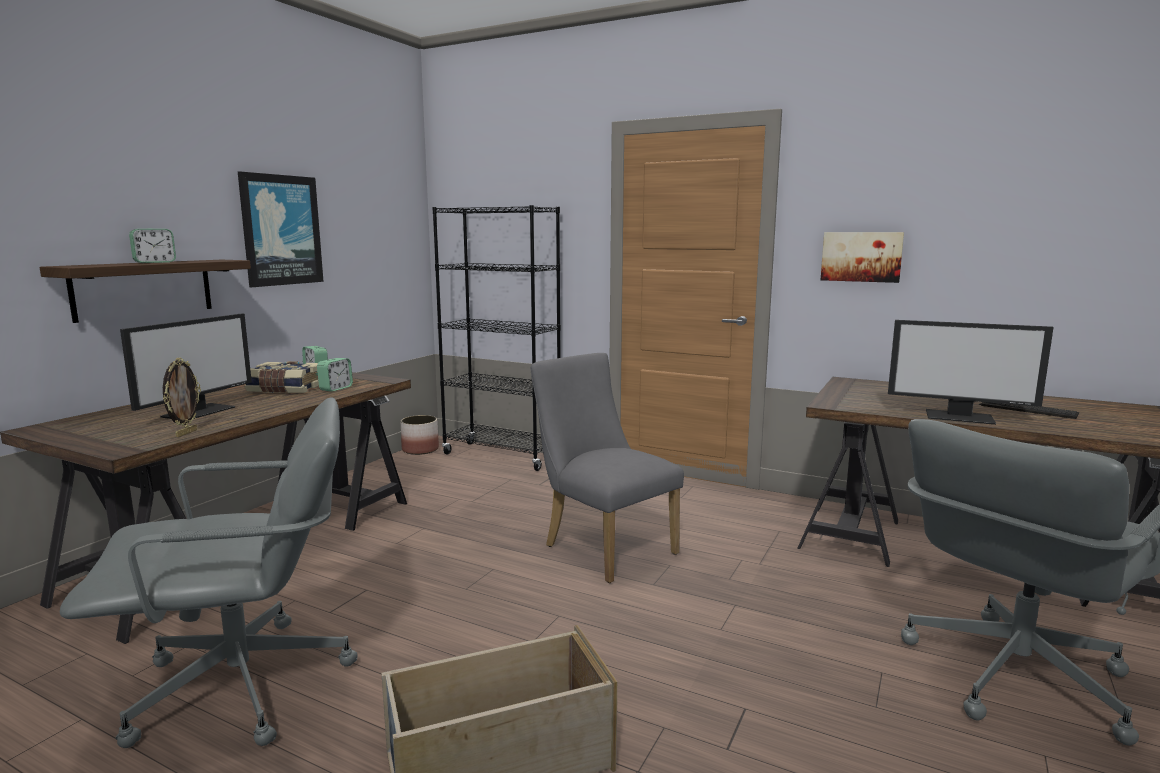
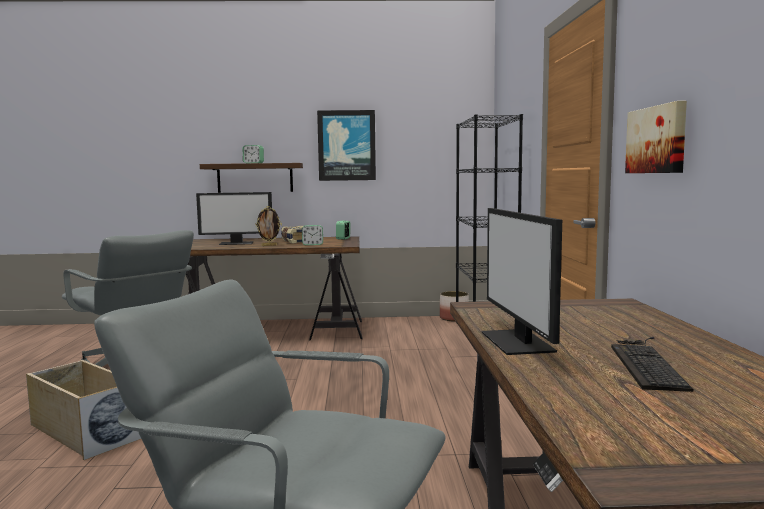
camera: 60 degrees right, 5 degrees down
(186, 433) = (198, 248): picture frame -> picture frame (269, 245)
(603, 547) = (367, 397): grey chair -> none

